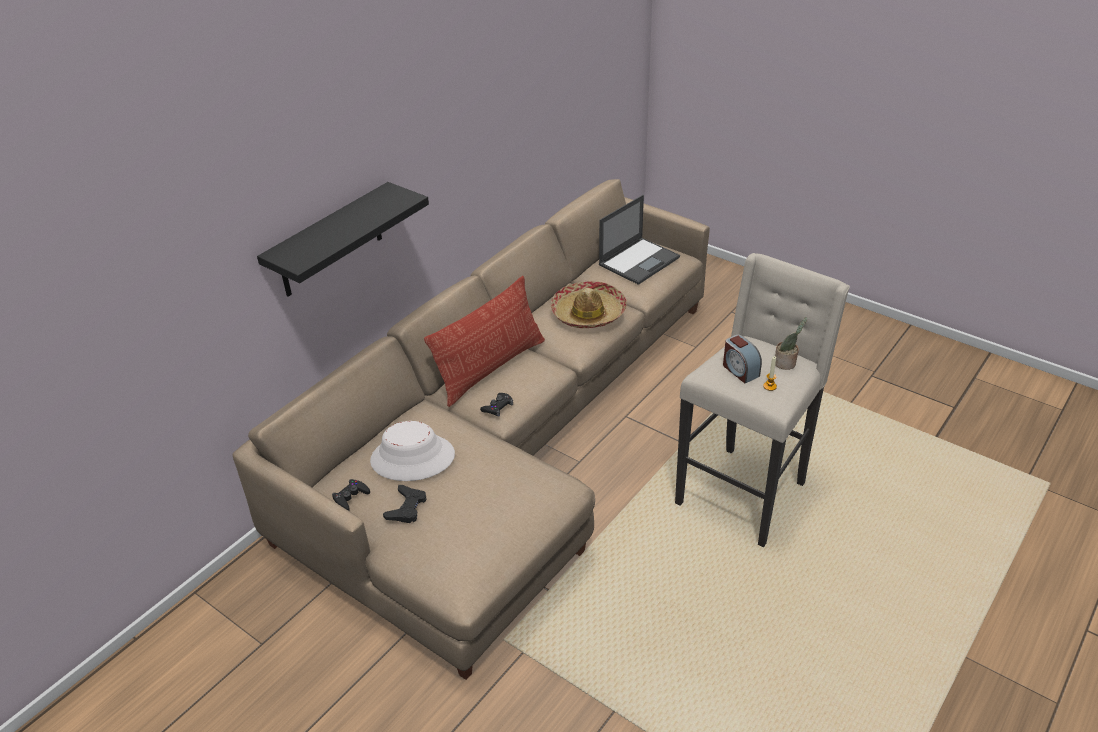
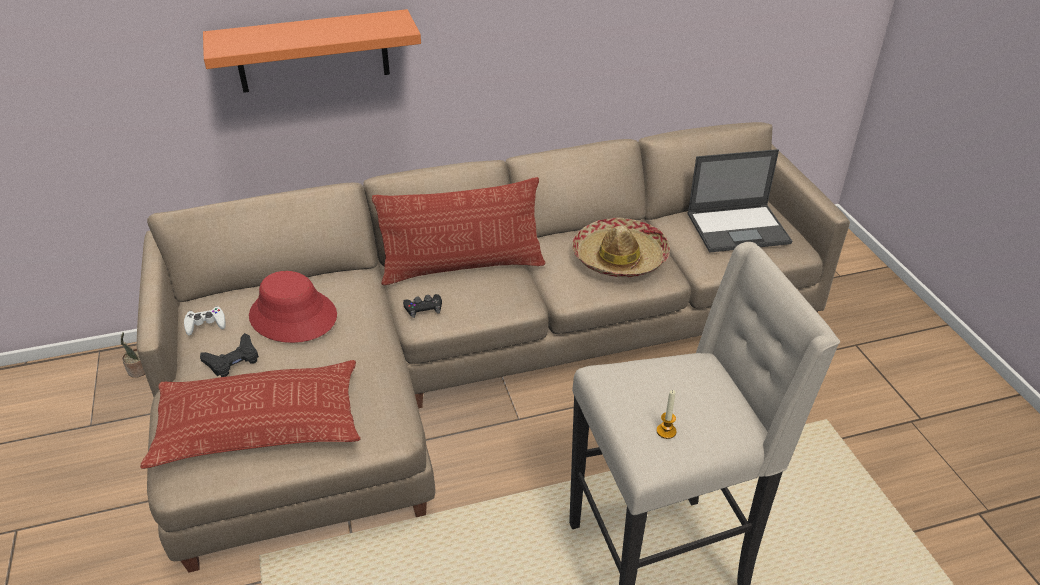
camera: 35 degrees right, 0 degrees up
(330, 241) = (312, 51): black shelf -> orange shelf
(351, 497) = (206, 324): black game controller -> white game controller
(412, 458) = (292, 316): white hat -> red hat
(478, 533) = (259, 423): none -> pillow
(740, 370) = (651, 391): alarm clock -> none
(786, 363) = (722, 414): potted plant -> potted plant (138, 371)

